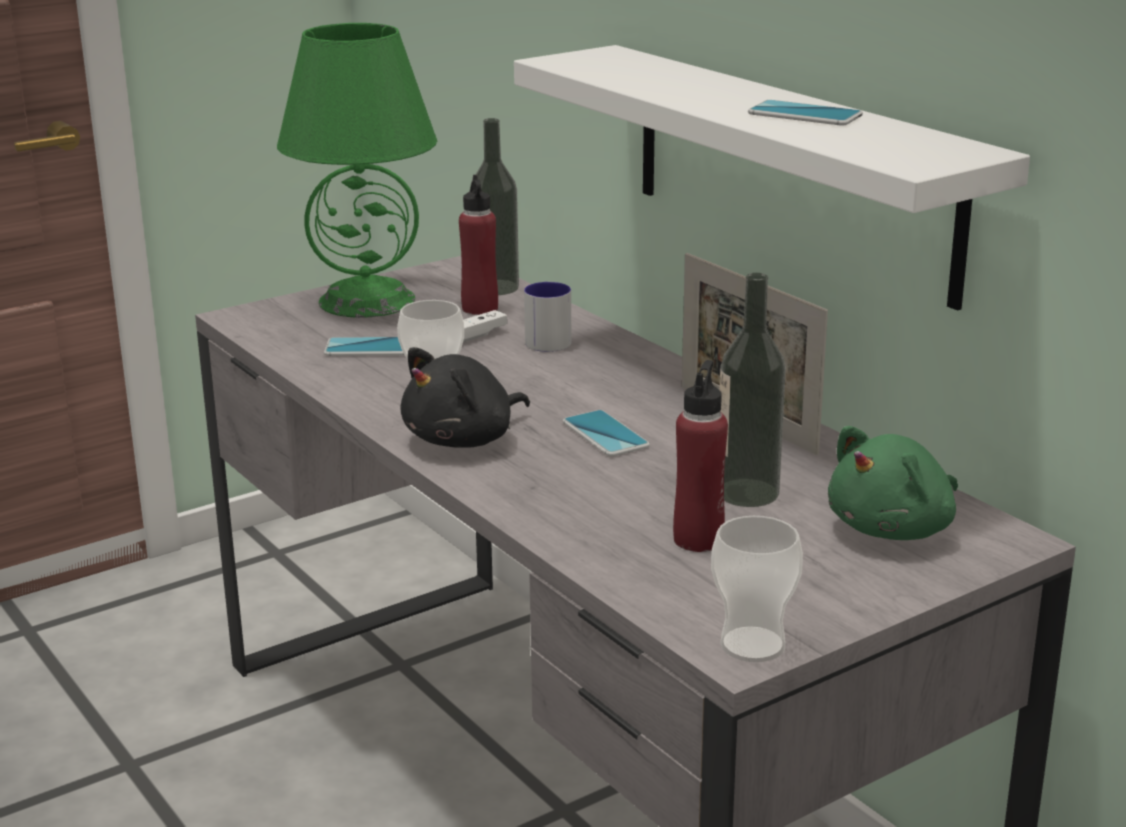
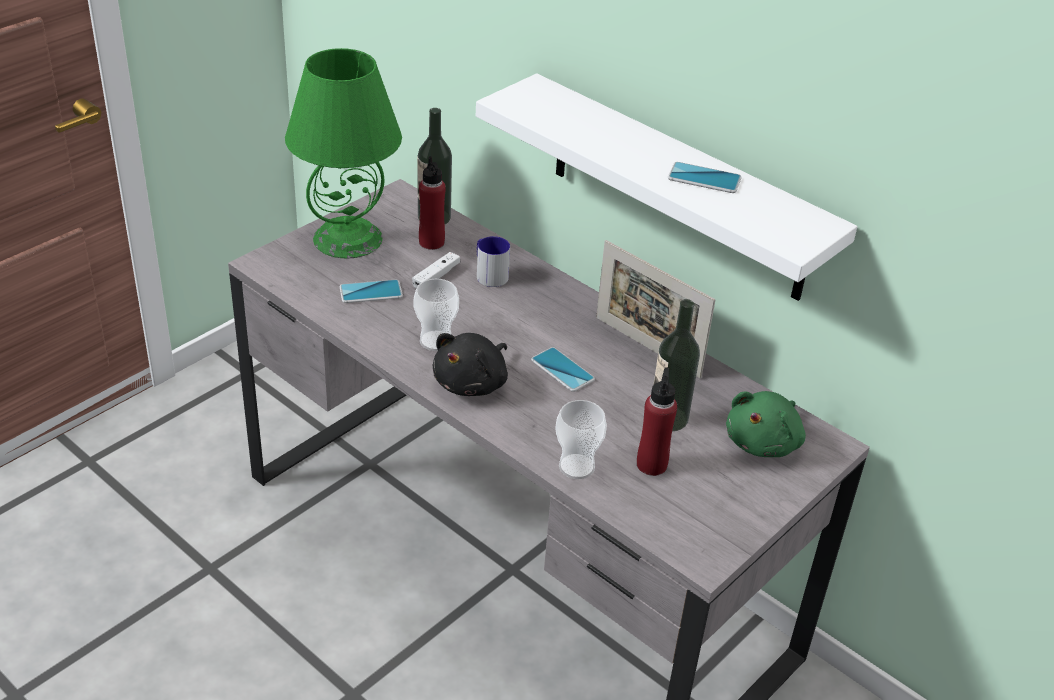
camera: 15 degrees left, 15 degrees up
(752, 645) = (710, 552): cup -> cup (576, 466)

